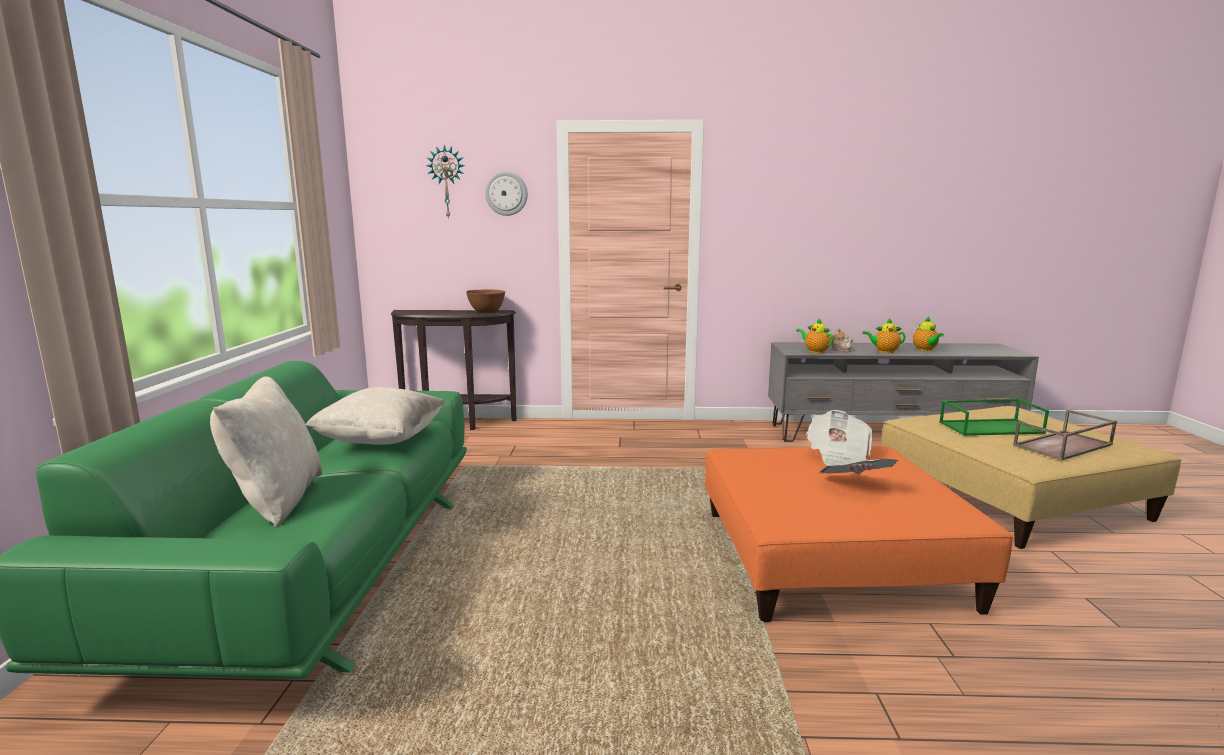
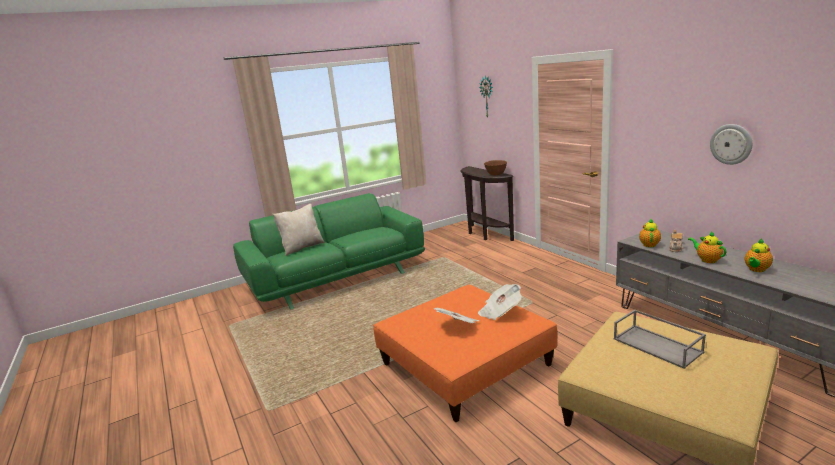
camera: 60 degrees right, 5 degrees up
(381, 441) = (361, 235): beige pillow -> none
(506, 193) = (510, 103): wall clock -> wall clock (731, 144)
(991, 427) = (658, 345): green tray -> grey tray
(1063, 446) = (658, 379): brown tray -> none

